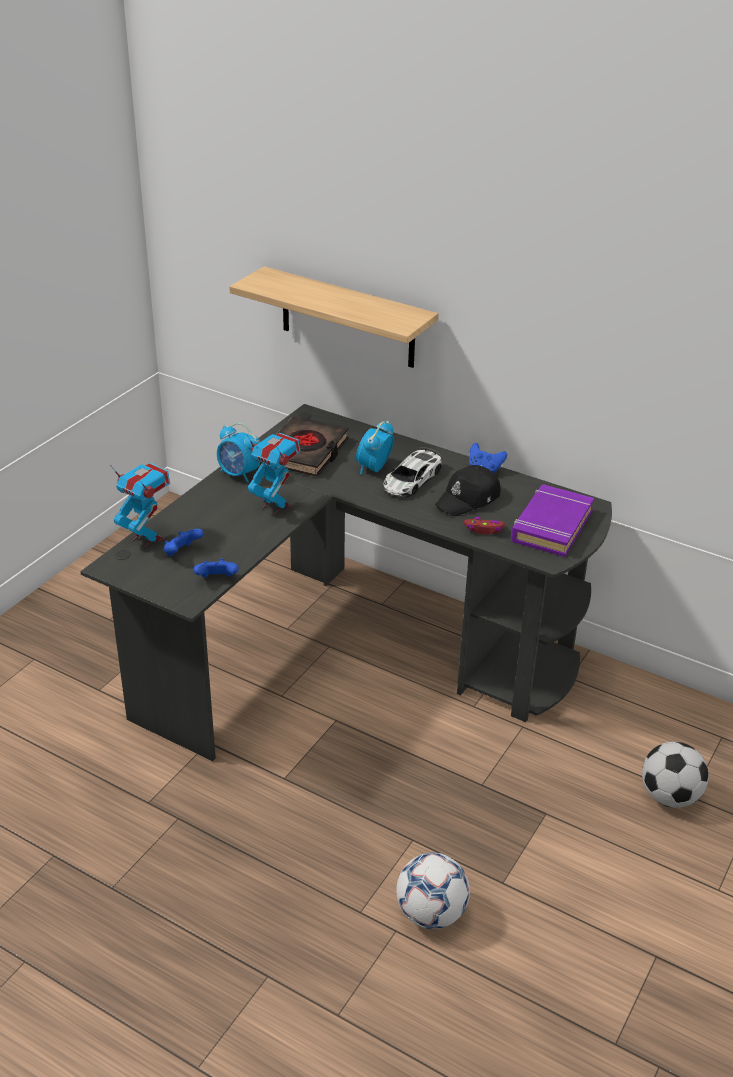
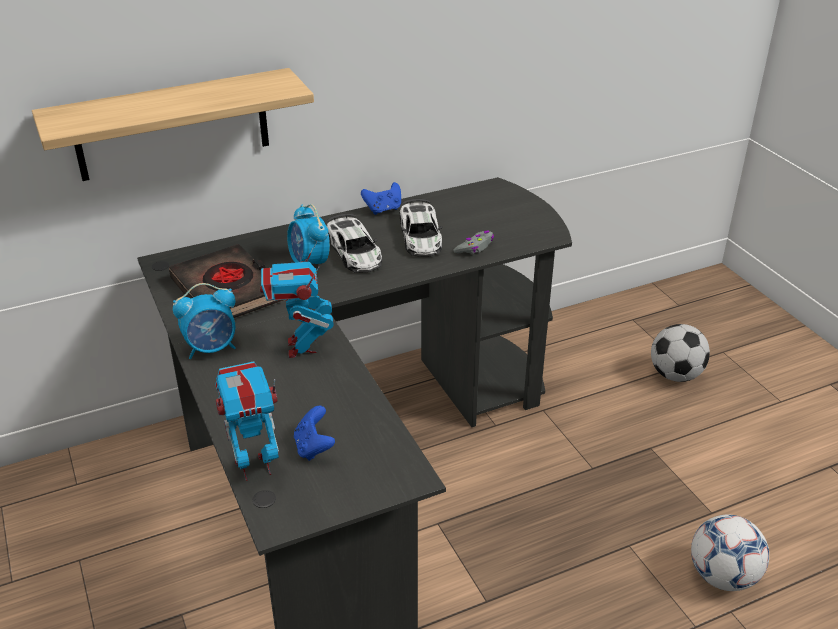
camera: 55 degrees left, 0 degrees up
(217, 580) = (392, 440): blue game controller -> none
(275, 506) = (301, 347): toy robot -> toy robot turned 75 degrees counterclockwise
(468, 499) = (420, 236): black cap -> toy car
(484, 530) = (475, 247): red game controller -> grey game controller
(551, 526) = (504, 215): purple book -> none

